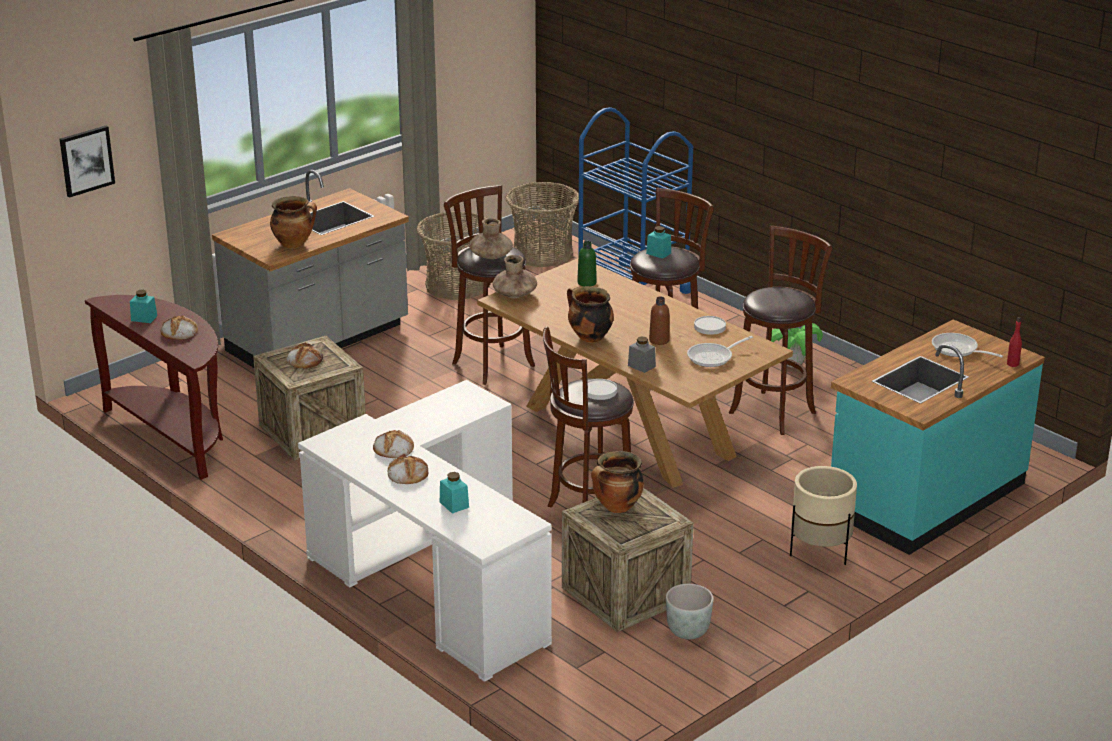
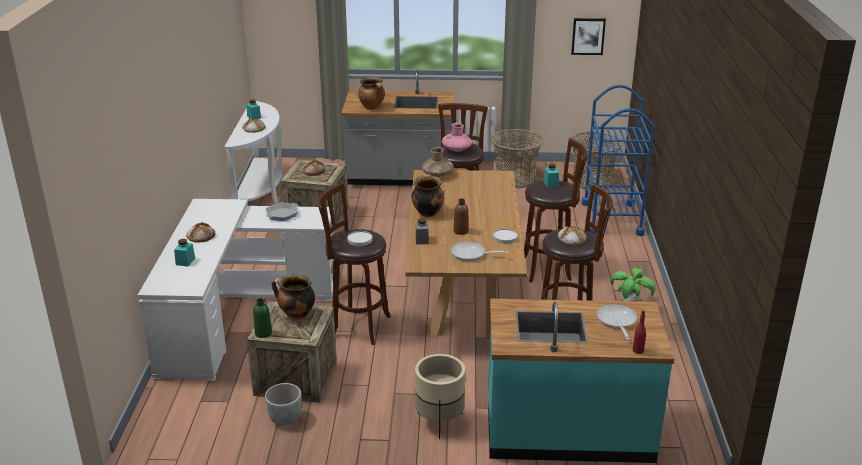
camera: 45 degrees right, 0 degrees up
(86, 160) = (276, 22): picture -> picture (588, 36)
(173, 435) = (261, 192): brown console table -> white console table
(393, 448) = (221, 221): bread -> bread (571, 239)
(429, 413) = (282, 214): none -> frying pan
(491, 256) = (456, 149): brown vase -> pink vase
(586, 282) = (487, 184): green bottle -> green bottle (263, 333)

